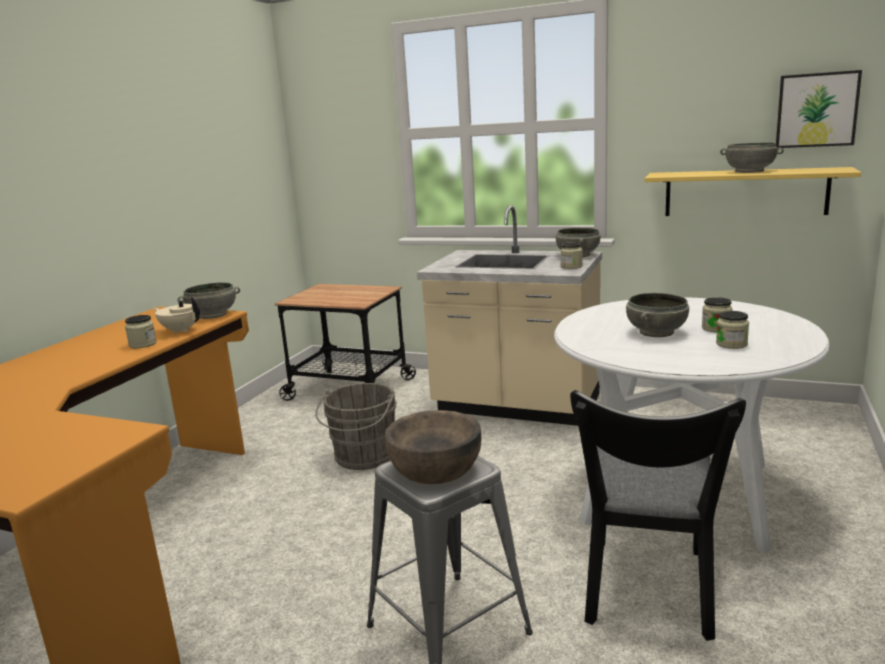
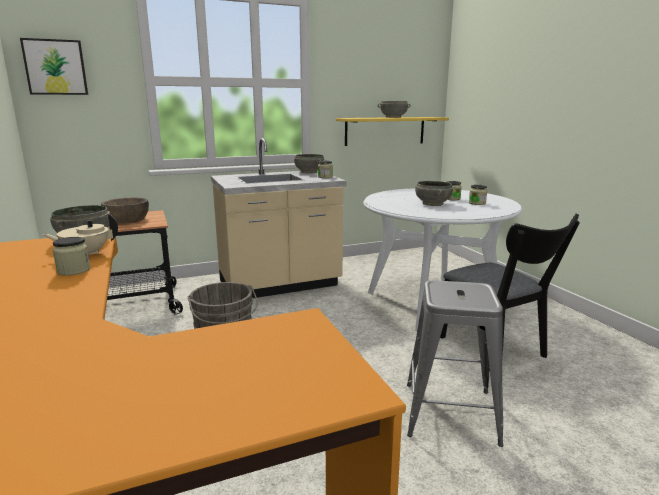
camera: 45 degrees left, 0 degrees up
(435, 466) = (459, 293): brown bowl -> brown bowl (127, 219)
(816, 110) = (416, 84): picture -> picture (55, 67)

